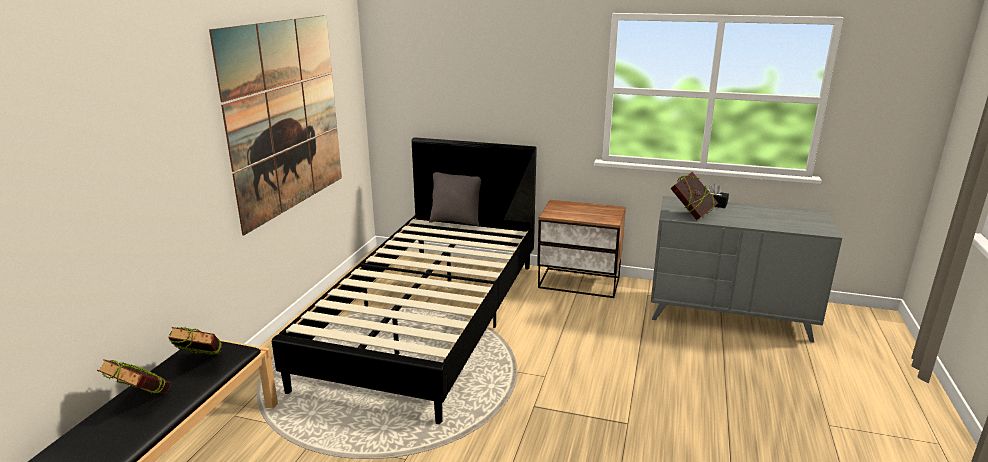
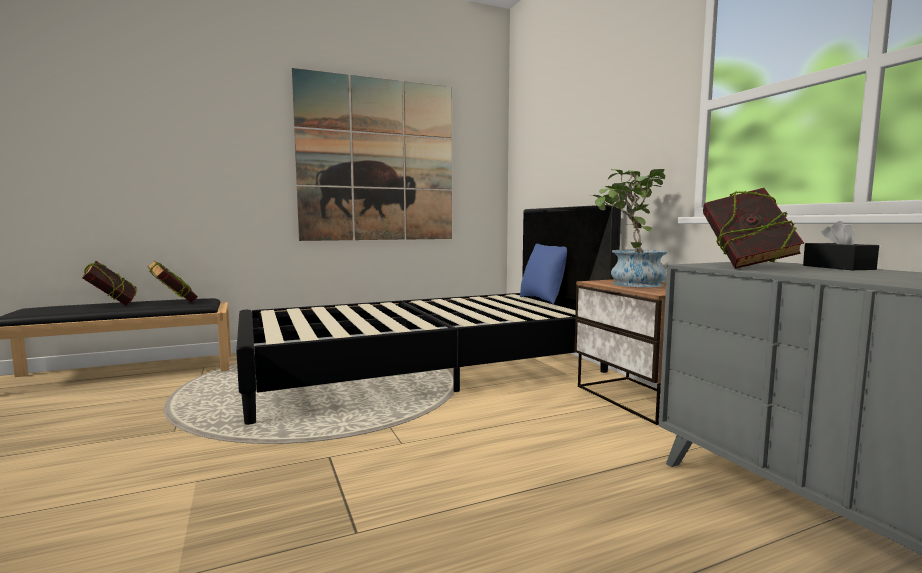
camera: 50 degrees right, 15 degrees down
(456, 222) = (543, 300): grey pillow -> blue pillow
(572, 211) = (629, 283): none -> potted plant

